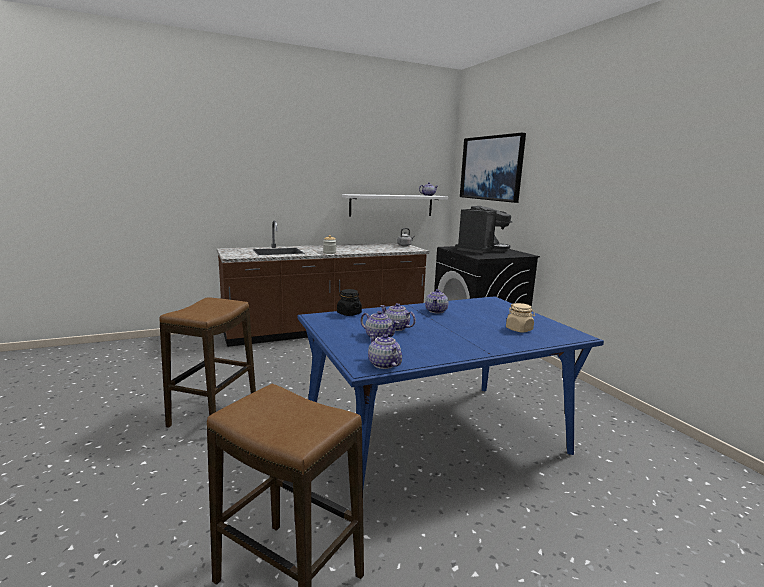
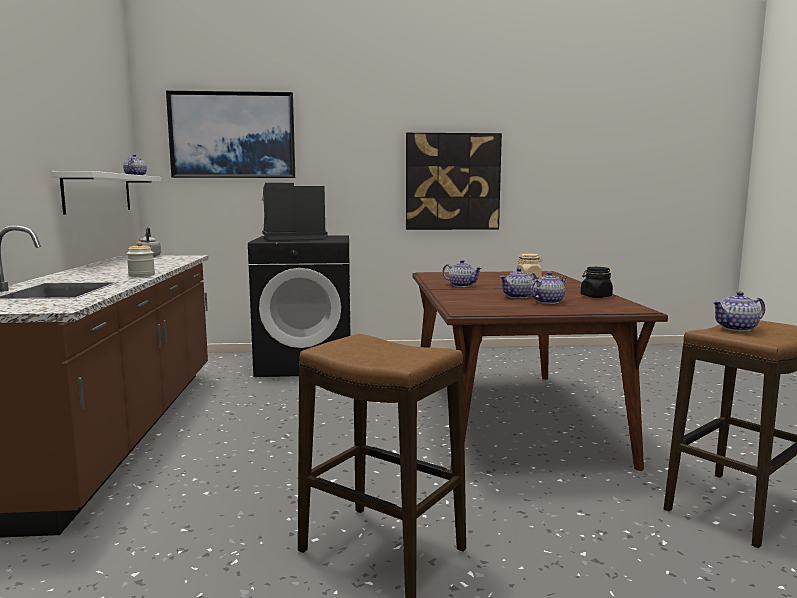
camera: 70 degrees left, 5 degrees down
(349, 313) = (457, 303): black jar -> black jar (595, 296)
(384, 364) = (627, 305): teapot -> teapot (737, 328)
(434, 439) = (510, 418): blue dining table -> brown dining table
(481, 249) = (292, 238): coffee machine -> coffee machine turned 75 degrees counterclockwise
(634, 218) = (452, 182): none -> picture

